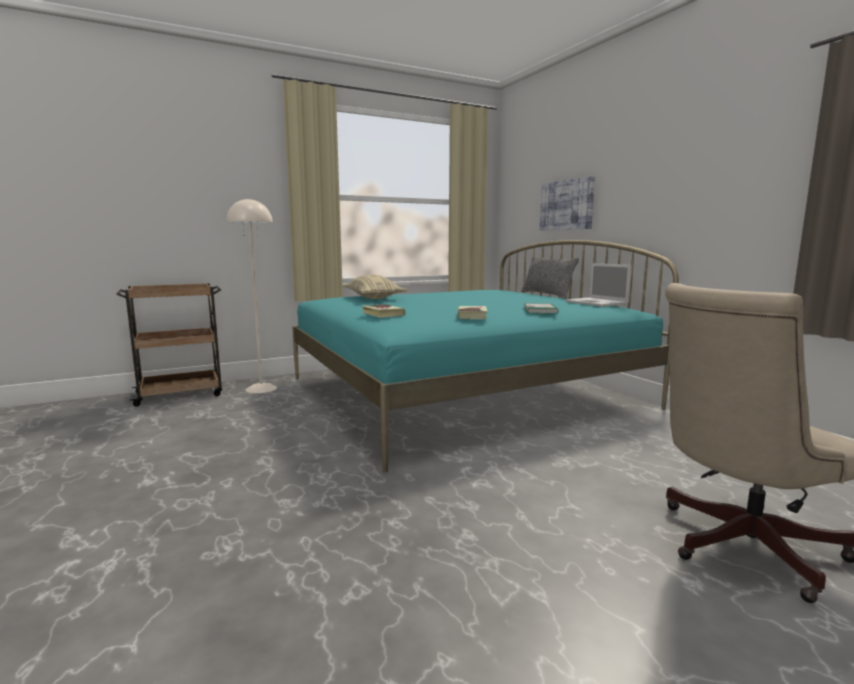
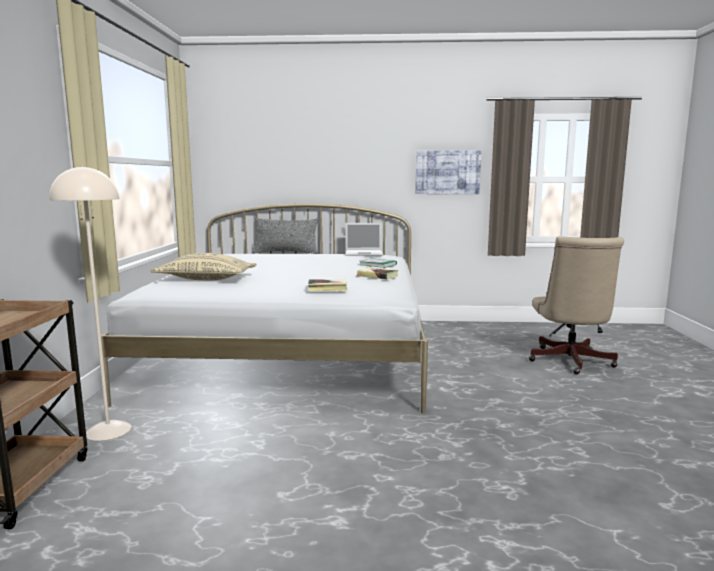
camera: 60 degrees left, 0 degrees up
(462, 392) = (292, 354): turquoise bed -> white bed
(566, 205) = (292, 172): picture -> picture (447, 172)

